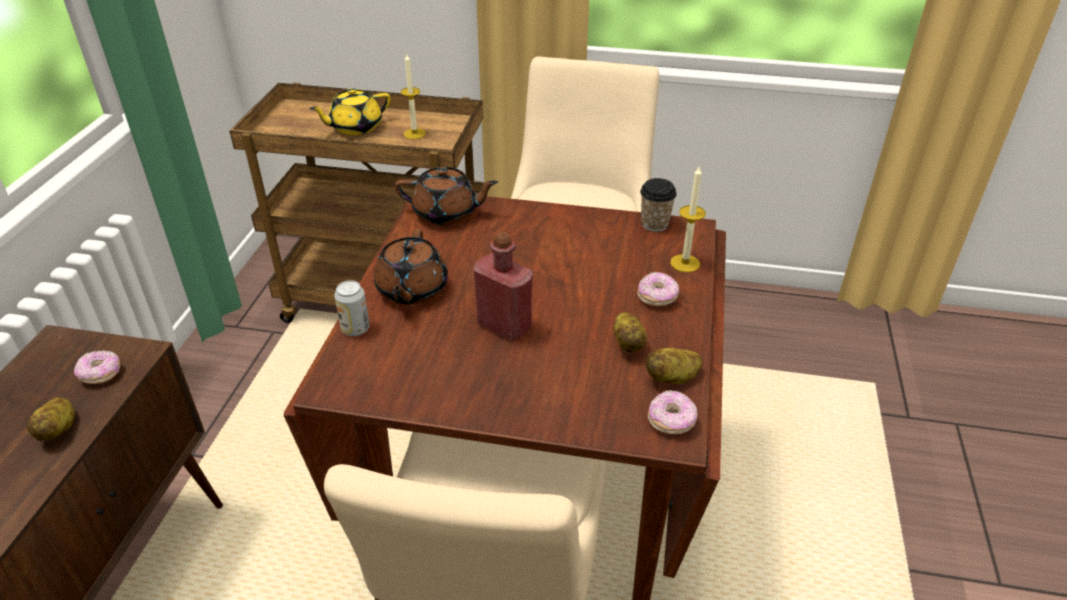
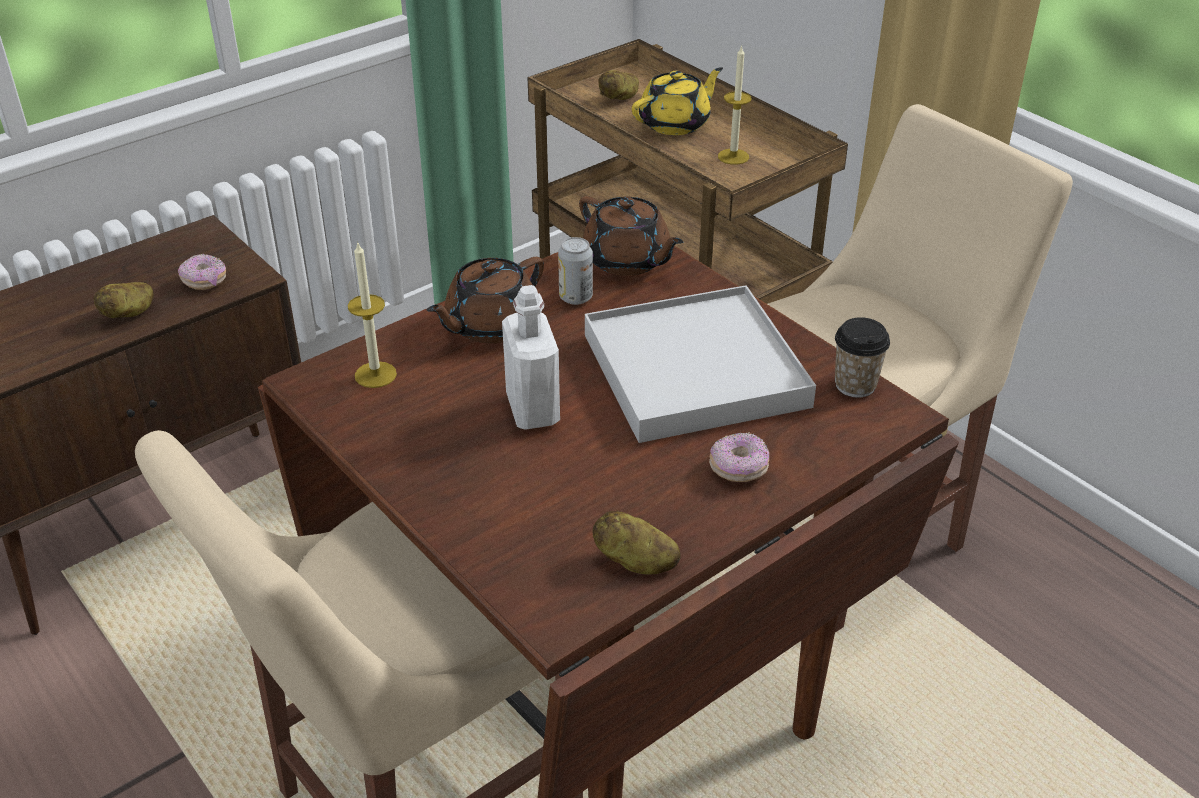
camera: 40 degrees right, 0 degrees up
(355, 127) = (676, 124): yellow teapot -> yellow teapot turned 135 degrees clockwise
(355, 329) = (393, 337): can -> can (576, 297)
(504, 326) = (532, 409): red bottle -> white bottle
(566, 256) = (695, 370): none -> white tray
(629, 343) = (637, 499): potato -> potato (620, 98)
(671, 421) = (572, 602): donut -> none
(685, 263) = (828, 448): candle -> candle (375, 375)

